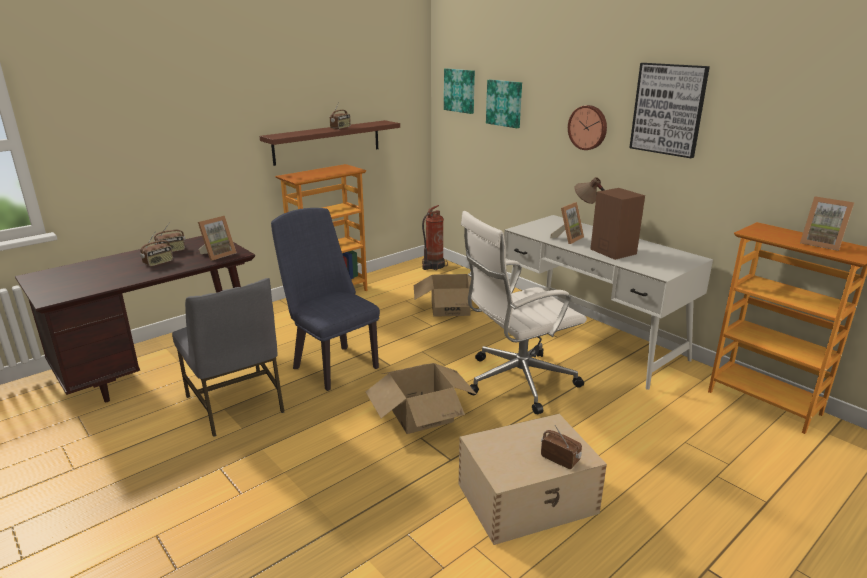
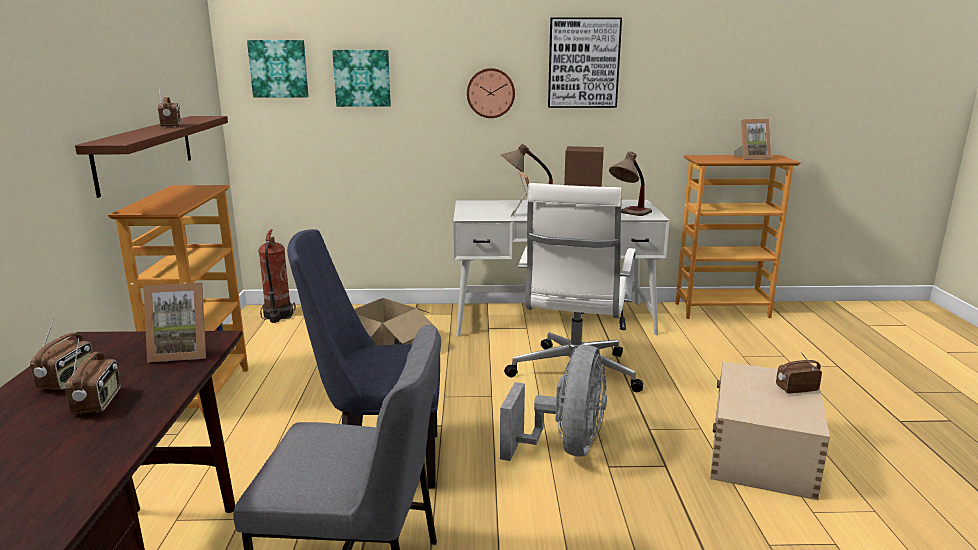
camera: 50 degrees left, 5 degrees down
(218, 255) = (182, 352): picture frame -> picture frame turned 90 degrees clockwise
(421, 414) = (565, 447): cardboard box -> grey fan
(644, 266) = (629, 215): none -> table lamp

